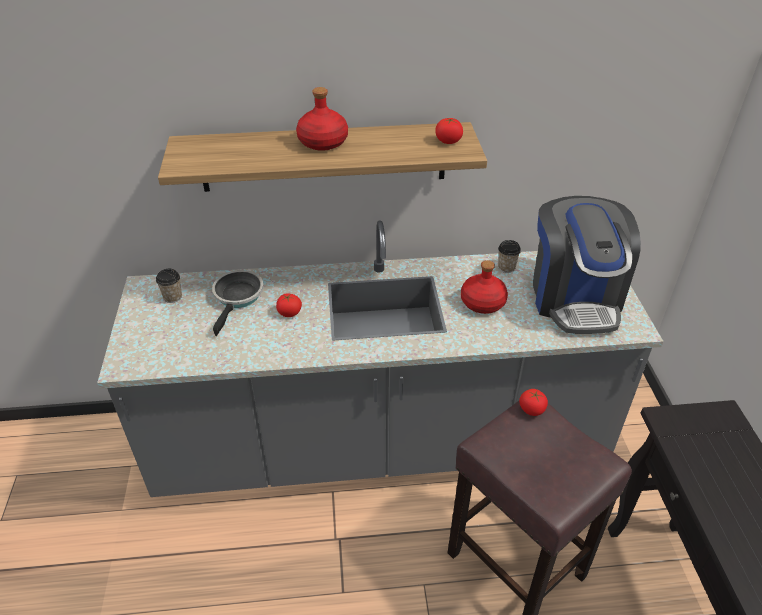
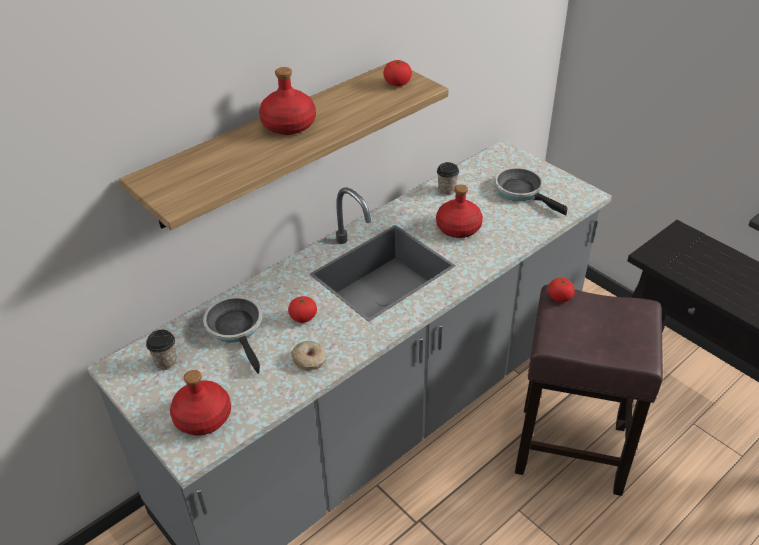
camera: 35 degrees left, 0 degrees up
(154, 347) = (203, 417): none -> red bottle
(260, 346) = (310, 360): none -> donut
(574, 298) = (522, 191): coffee machine -> frying pan

